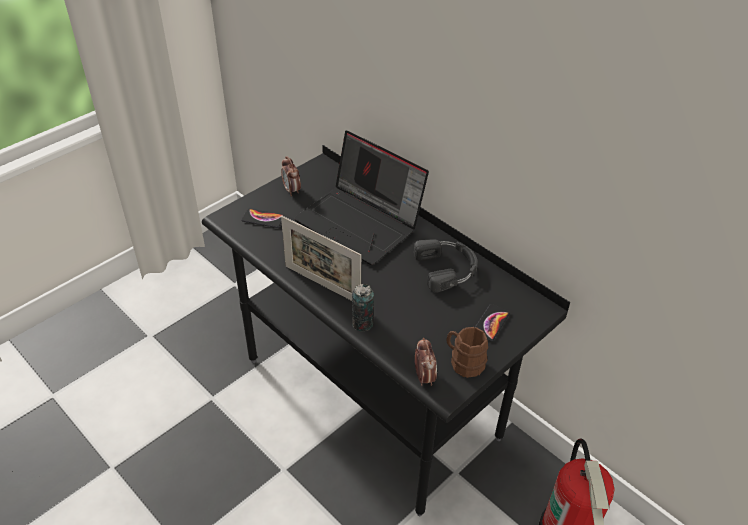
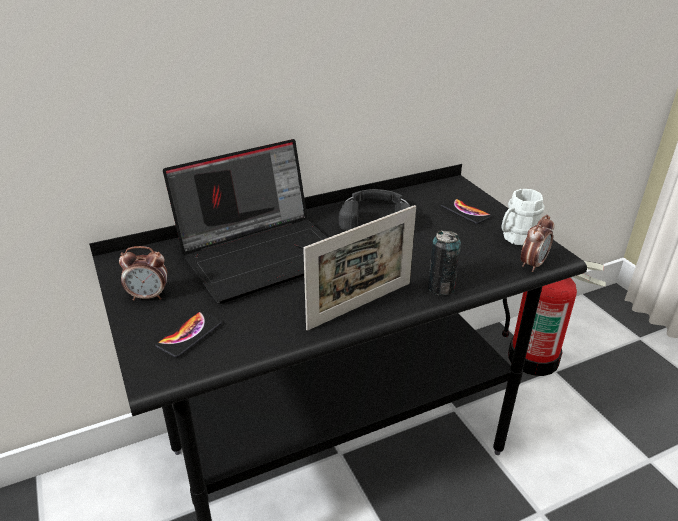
camera: 70 degrees left, 10 degrees down
(424, 377) = (532, 264): alarm clock -> alarm clock turned 120 degrees clockwise
(463, 362) = (515, 237): brown mug -> white mug

